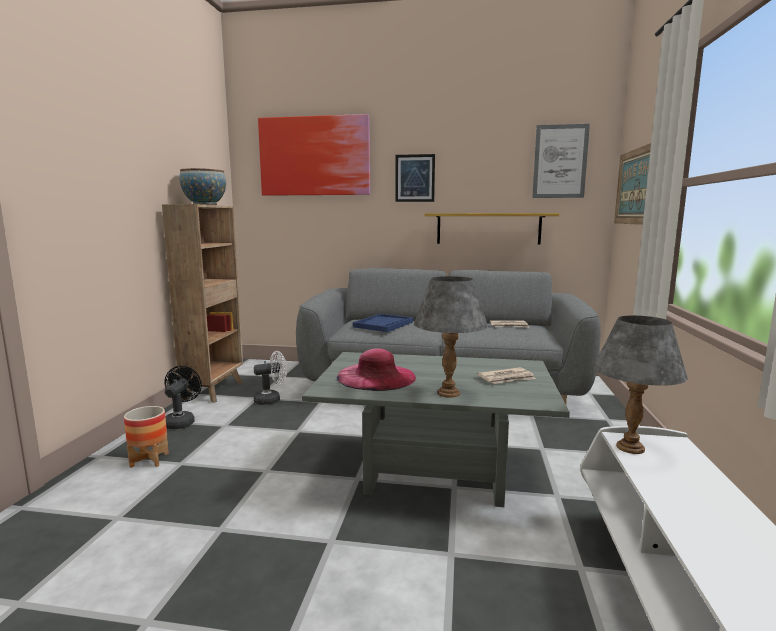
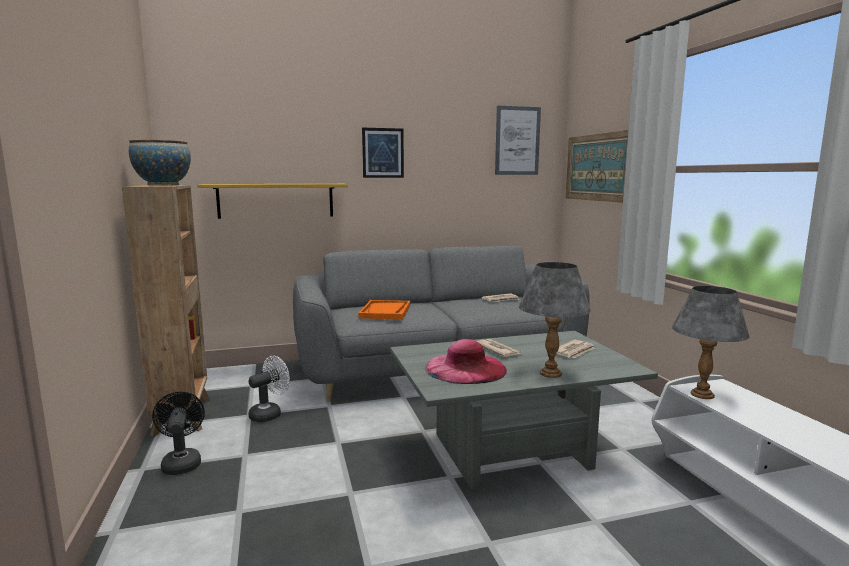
camera: 25 degrees left, 0 degrees up
(149, 460) = (192, 518): planter -> none
(314, 156) = (267, 125): picture -> none
(383, 324) = (385, 311): blue tray -> orange tray
(432, 366) = (498, 350): none -> newspaper
(488, 228) = (456, 204): shelf -> shelf (276, 200)

